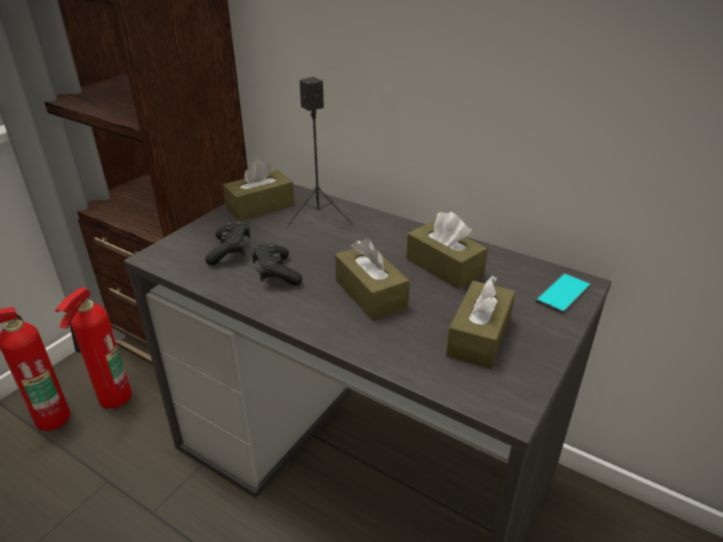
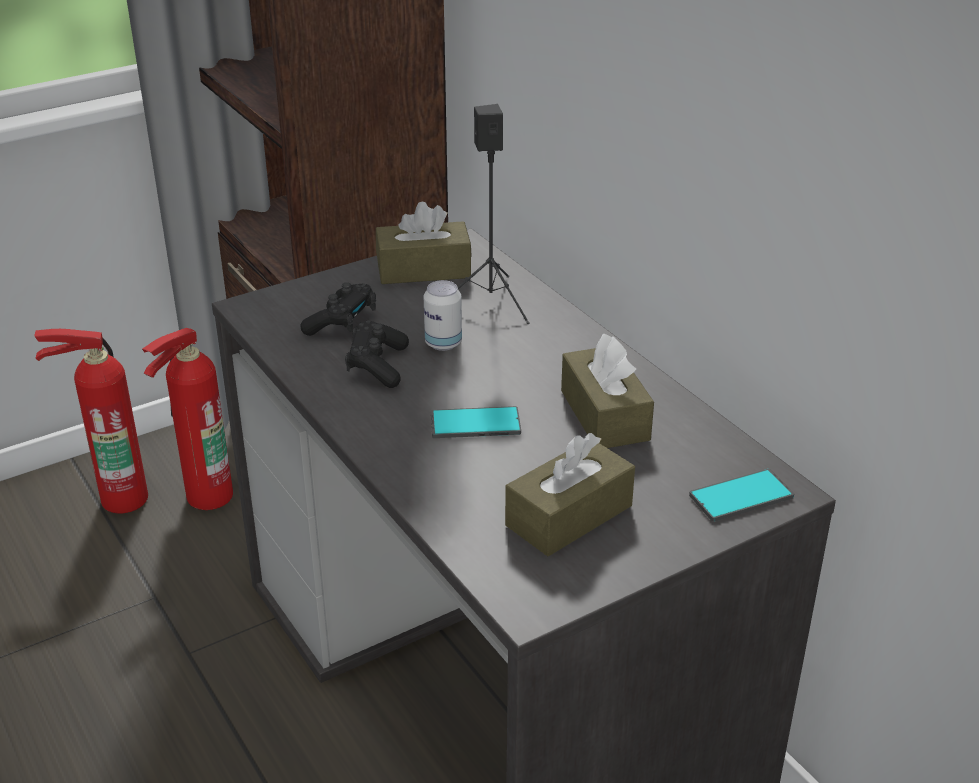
camera: 25 degrees right, 0 degrees up
(308, 248) = (443, 343): none -> can
(370, 294) = (475, 424): brown tissue box -> phone

